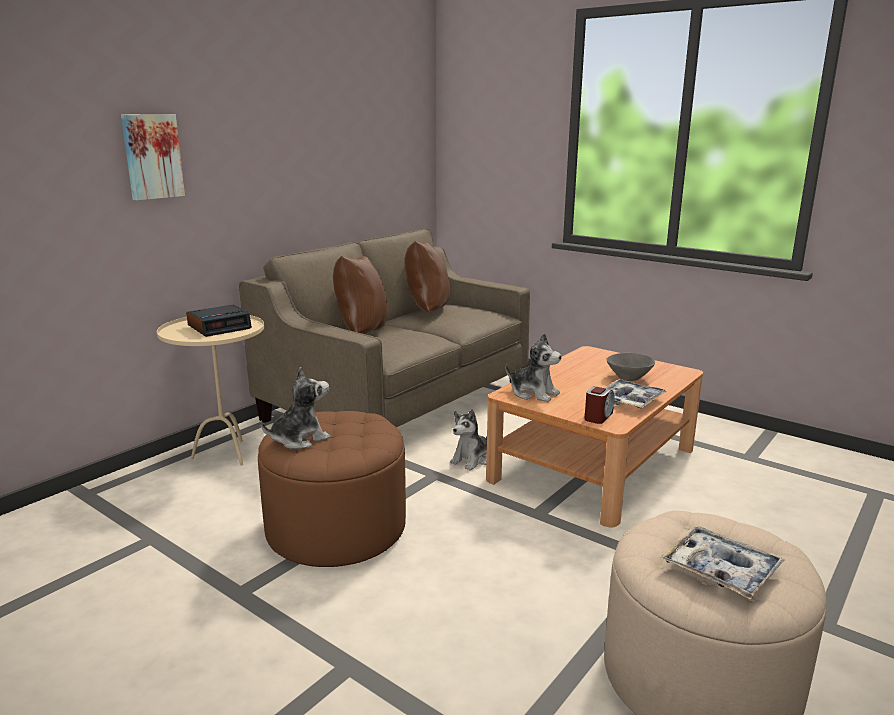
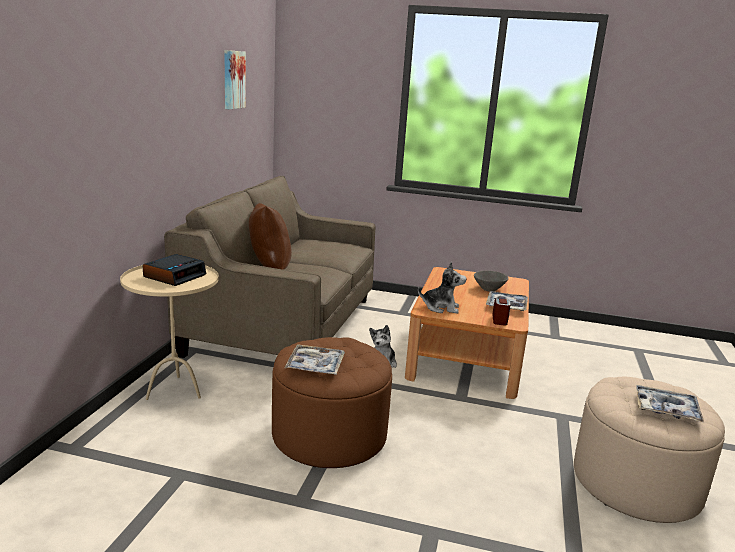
camera: 25 degrees left, 0 degrees up
(152, 156) = (110, 120): picture -> picture (232, 79)
(299, 439) = (315, 366): plush toy -> tray
(426, 311) = (298, 247): brown pillow -> none

